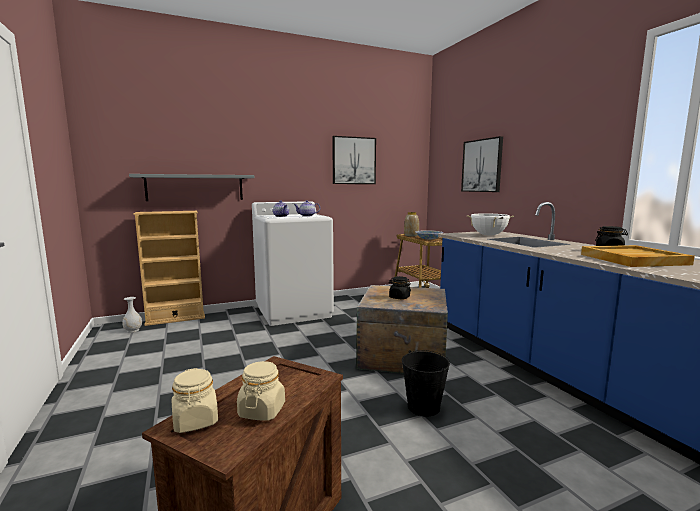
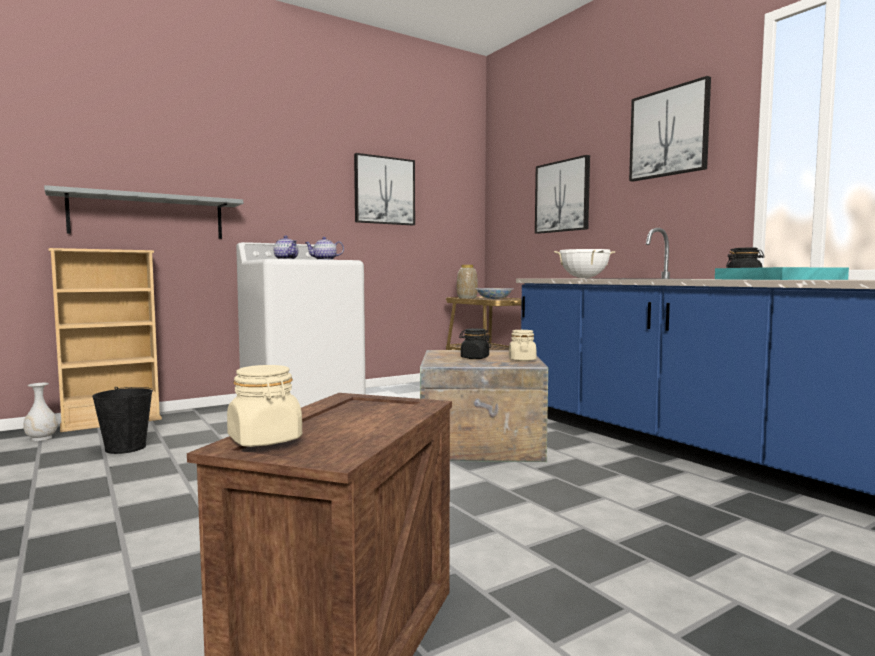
camera: 10 degrees left, 5 degrees down
(262, 410) = (359, 428): beige jar -> beige jar (522, 360)
(423, 407) = (529, 492): black bucket -> black bucket (125, 448)
(563, 123) = (669, 132): none -> picture
(633, 259) = (778, 279): beige tray -> turquoise tray

